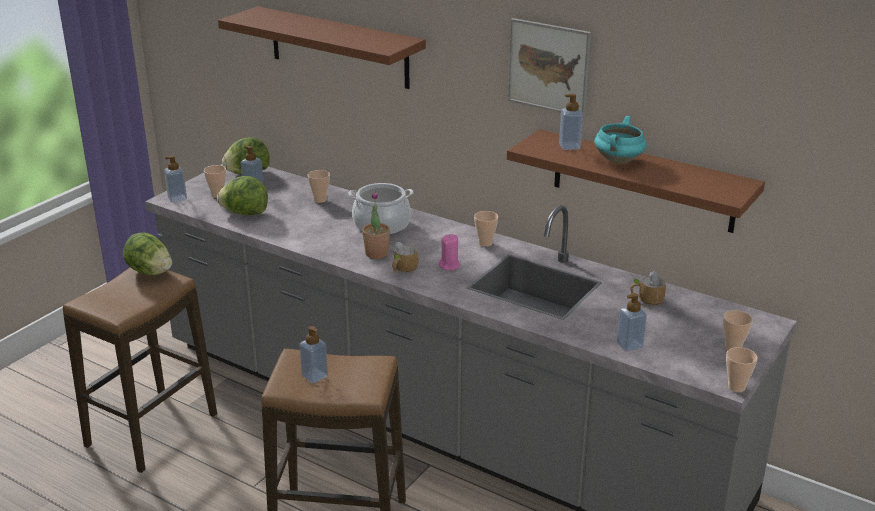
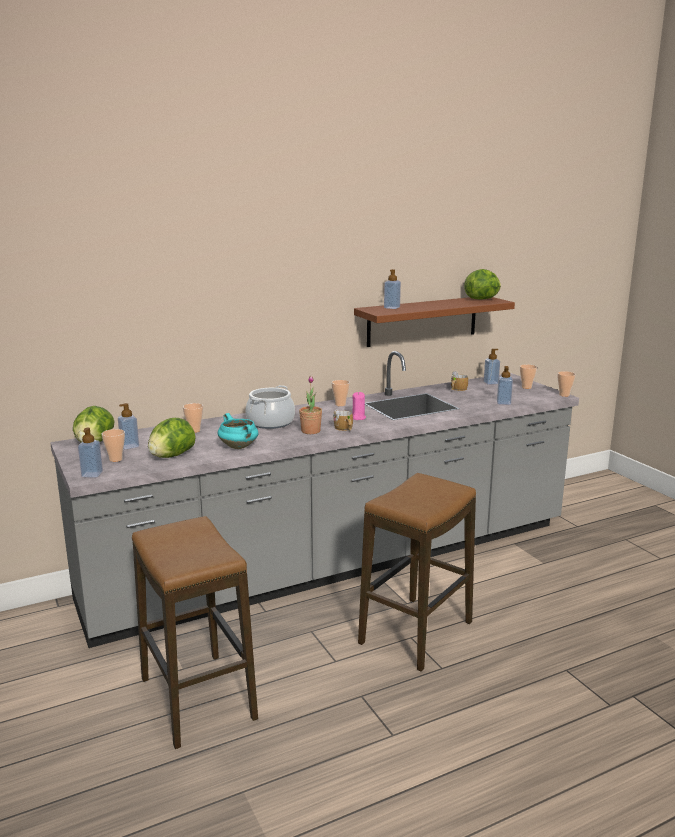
camera: 60 degrees left, 10 degrees down
(150, 272) = (166, 530): lettuce -> lettuce (482, 299)
(314, 376) = (418, 500): soap dispenser -> soap dispenser (491, 383)
(339, 47) = (174, 292): brown shelf -> none
(549, 67) = (358, 259): picture -> none
(619, 161) = (427, 305): turquoise cooking pot -> turquoise cooking pot (239, 447)

